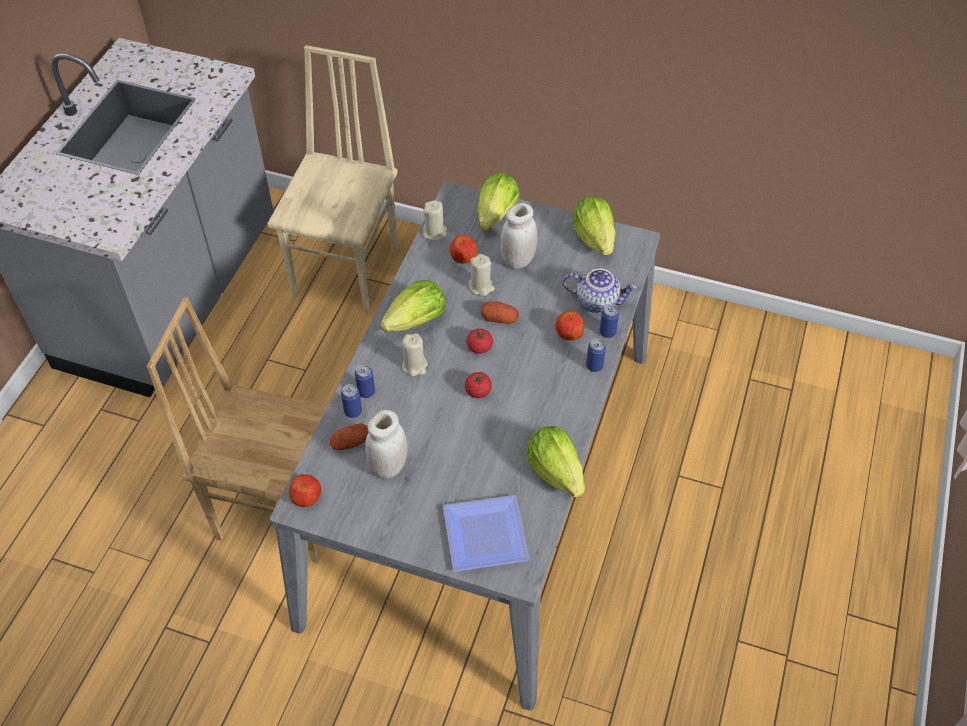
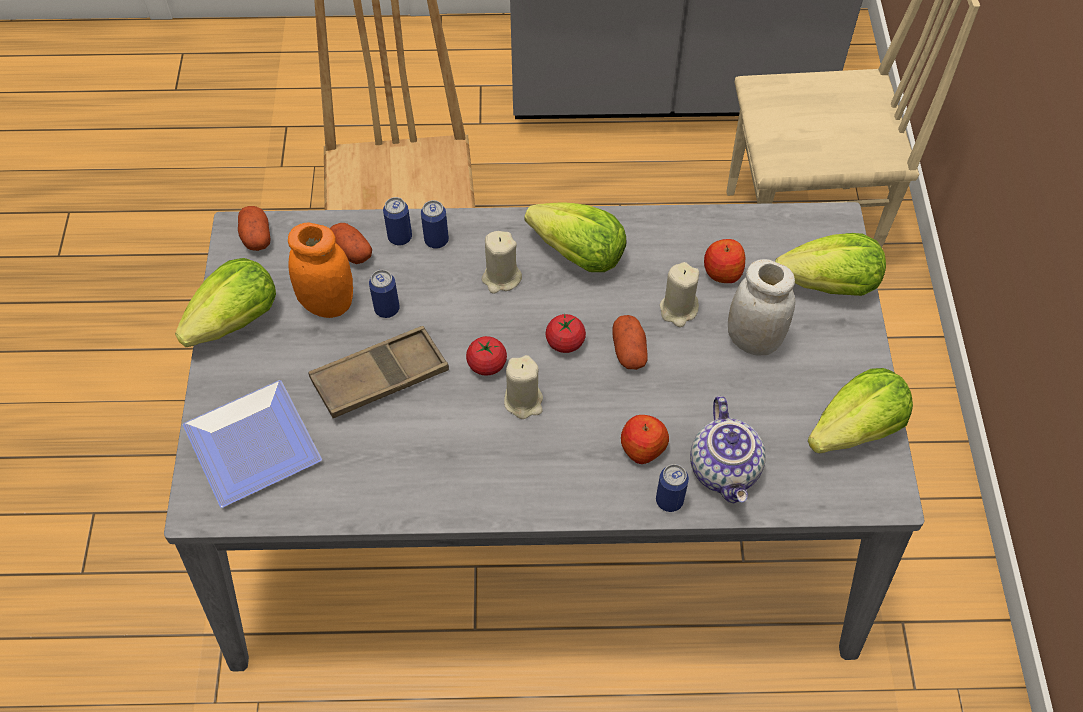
camera: 70 degrees right, 5 degrees up
(306, 497) = (256, 236): apple -> potato
(389, 466) = (328, 303): white jar -> orange jar
(435, 232) = (751, 223): beige candle -> beige candle (523, 401)
(462, 450) = (380, 377): none -> brown tray
(555, 471) = (383, 502): lettuce -> lettuce (236, 321)
(594, 366) = (594, 500): can -> can (387, 309)

